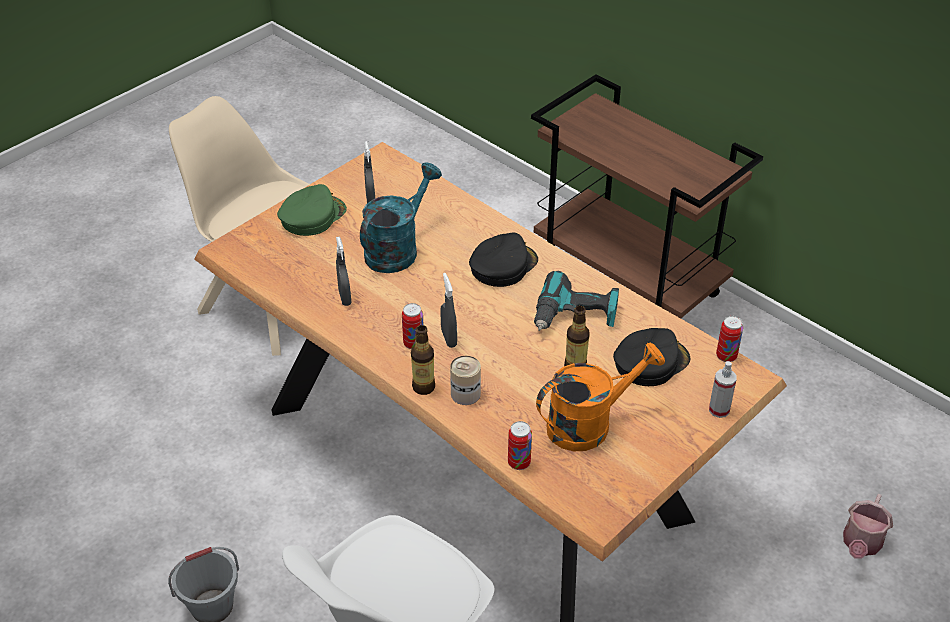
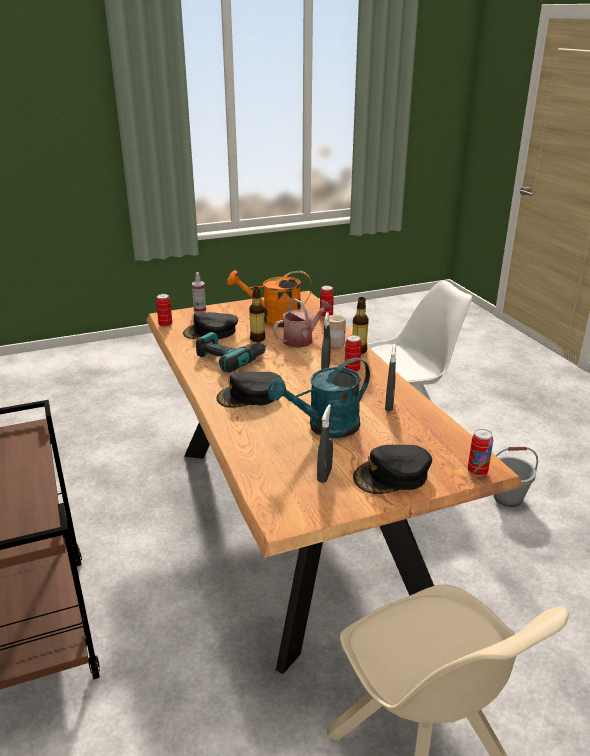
camera: 155 degrees left, 15 degrees down
(236, 242) = (477, 472): none -> can
(312, 216) = (392, 476): green cap -> black cap
(860, 544) = (113, 421): watering can -> watering can (301, 339)

